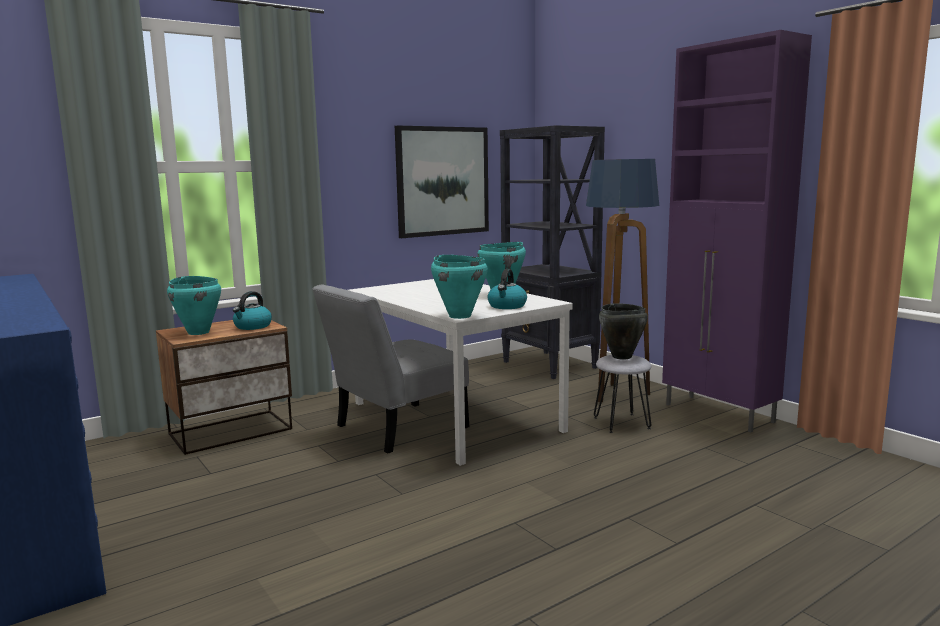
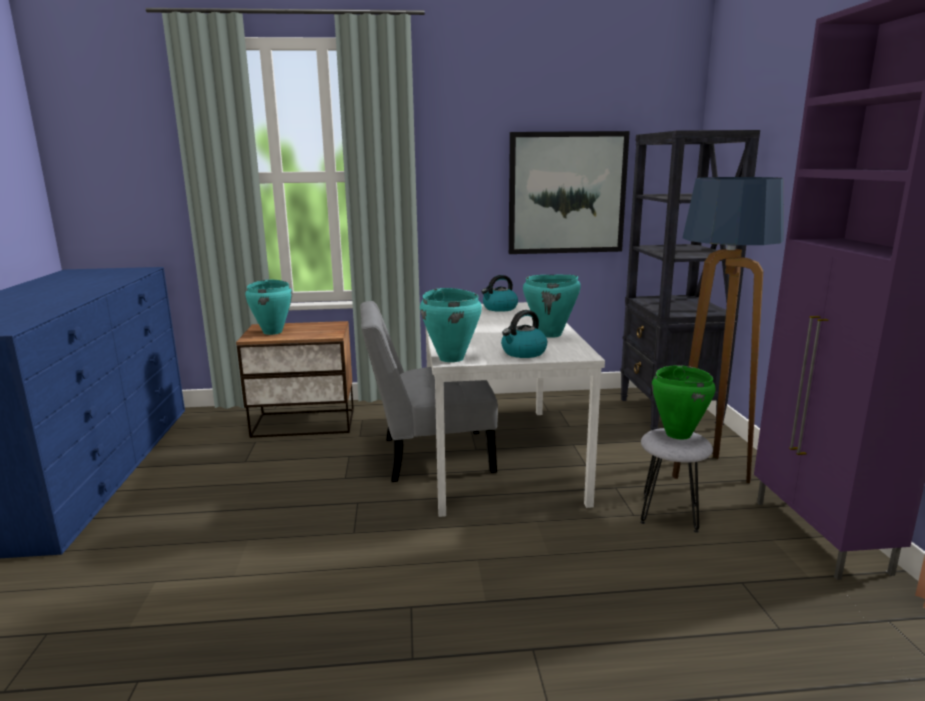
camera: 30 degrees right, 5 degrees up
(252, 326) = (319, 332): kettle -> kettle (499, 308)
(621, 357) = (677, 434): black cooking pot -> green cooking pot

